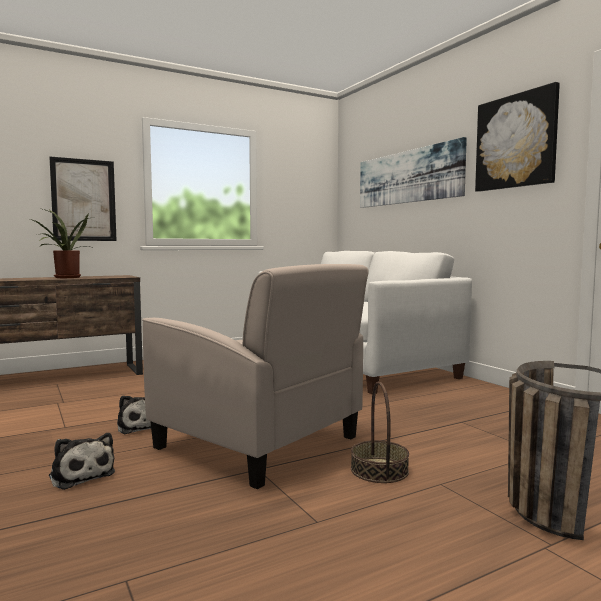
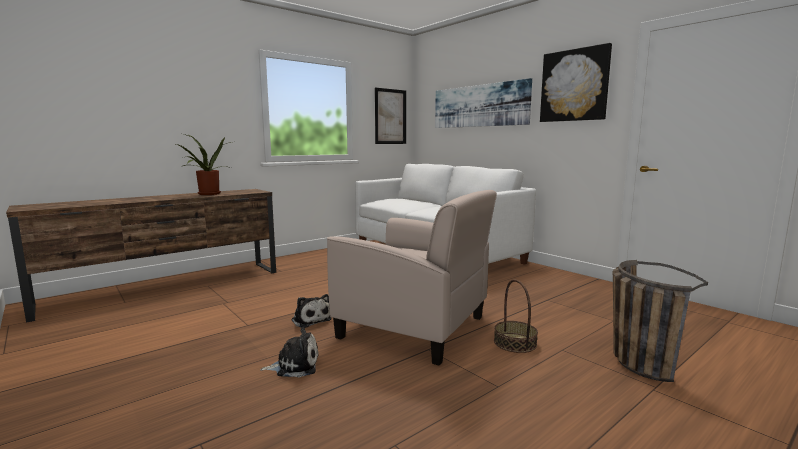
camera: 10 degrees left, 5 degrees up
(81, 474) = (295, 365): plush toy -> plush toy turned 45 degrees counterclockwise
(84, 200) = (212, 124): picture -> picture (390, 116)

